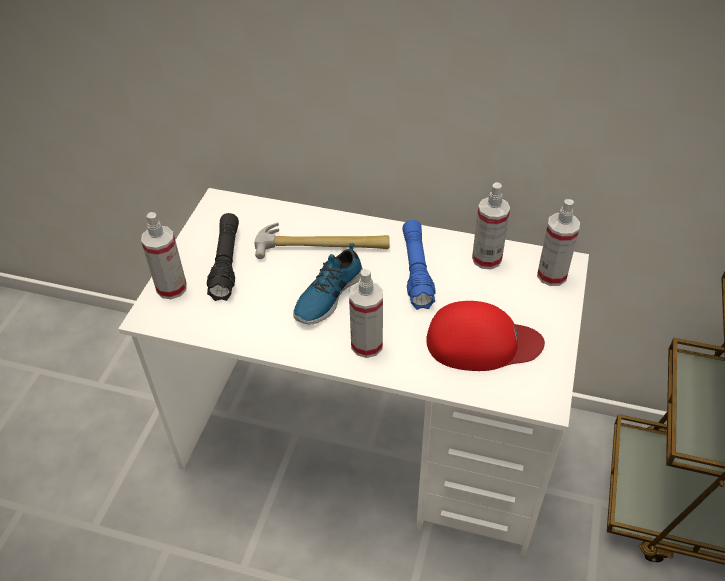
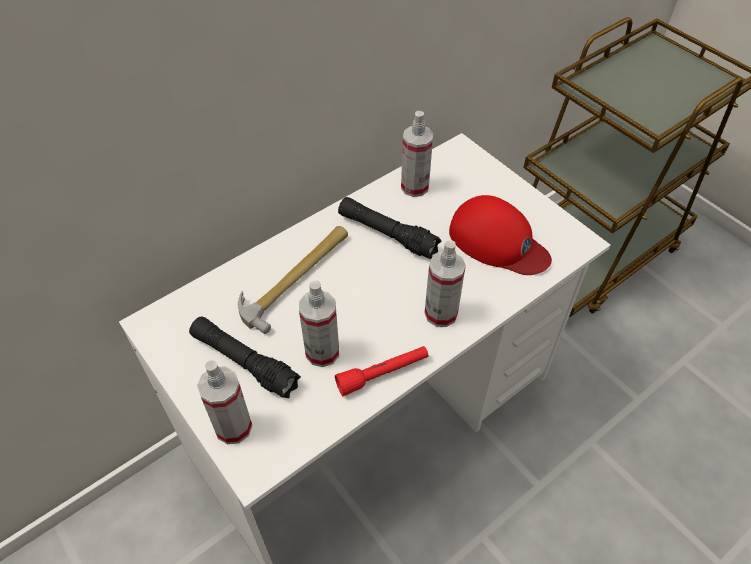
camera: 55 degrees left, 5 degrees up
(278, 340) = (383, 374): none -> red flashlight
(327, 295) = (360, 308): shoe -> none
(416, 270) = (387, 234): blue flashlight -> black flashlight
(482, 342) = (498, 242): red cap -> red cap turned 90 degrees clockwise
(552, 275) = (465, 163): spray bottle -> spray bottle (322, 352)

